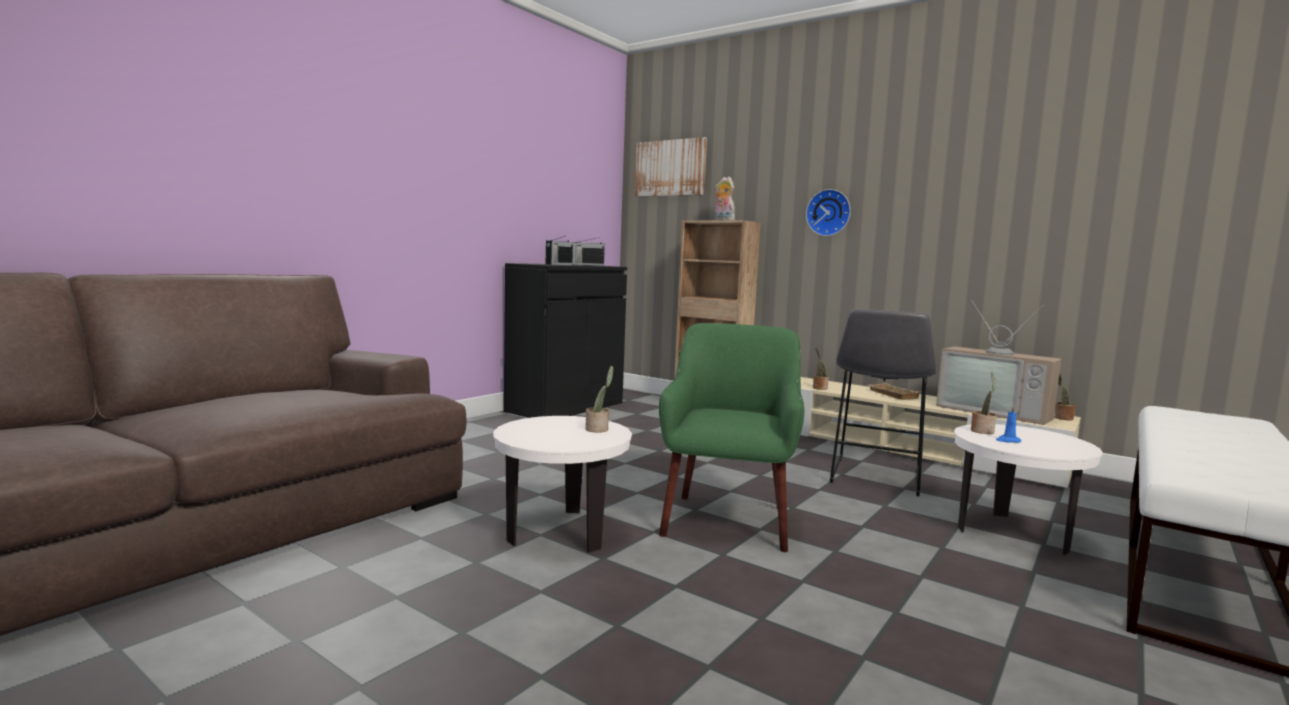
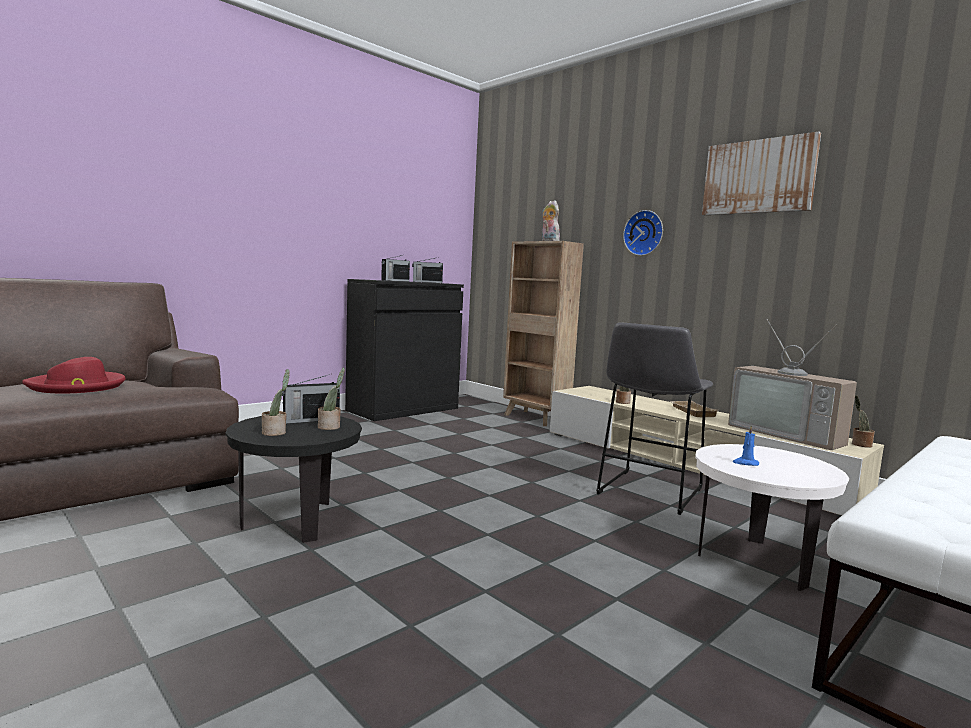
camera: 10 degrees right, 0 degrees up
(298, 399) = (77, 386): none -> red hat
(561, 531) = (296, 520): white side table -> black side table
(567, 423) = (310, 420): none -> radio
(670, 168) = (511, 195): picture -> picture (758, 177)
(727, 520) = (461, 523): green armchair -> none
(982, 431) = (728, 451): potted plant -> potted plant (275, 432)

